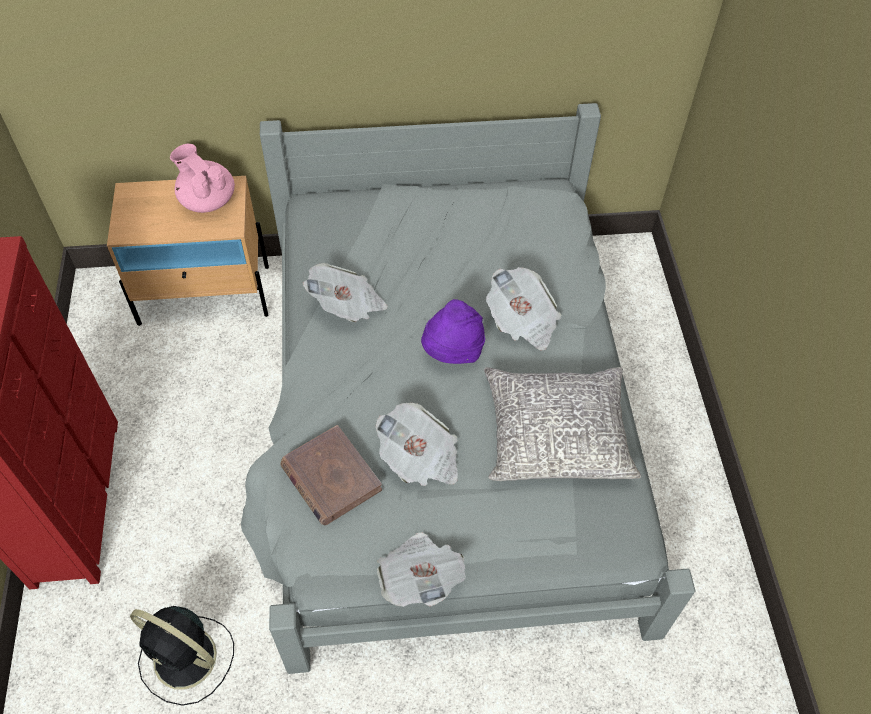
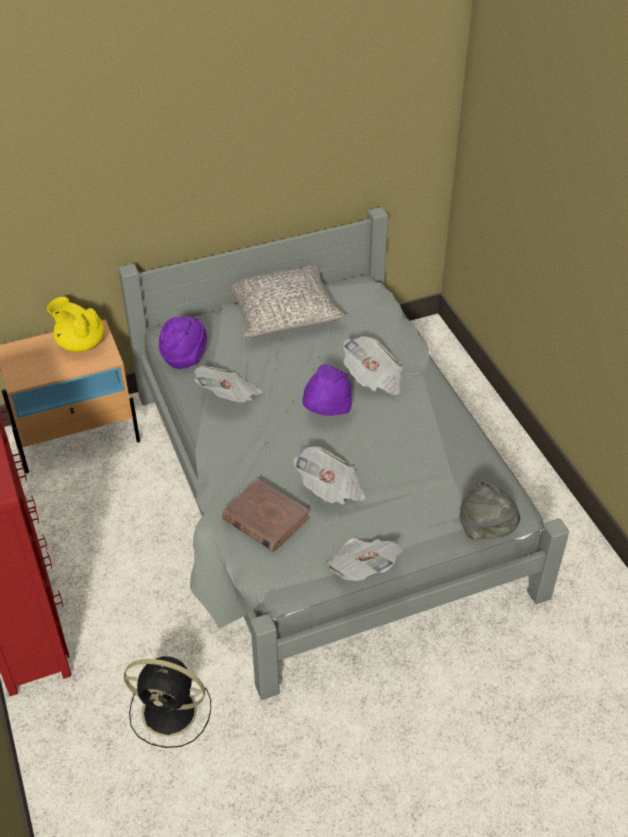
camera: 15 degrees left, 10 degrees down
(207, 200) = (80, 343): pink teapot -> yellow teapot
(317, 241) = (184, 357): none -> purple hat
(556, 433) = (428, 450): grey pillow -> grey pillow (283, 311)
(589, 563) = (486, 529): none -> grey hat

